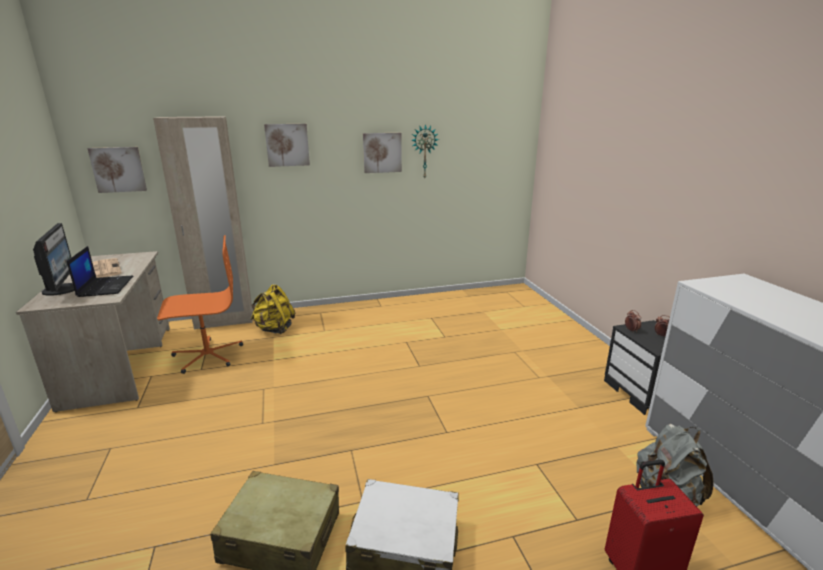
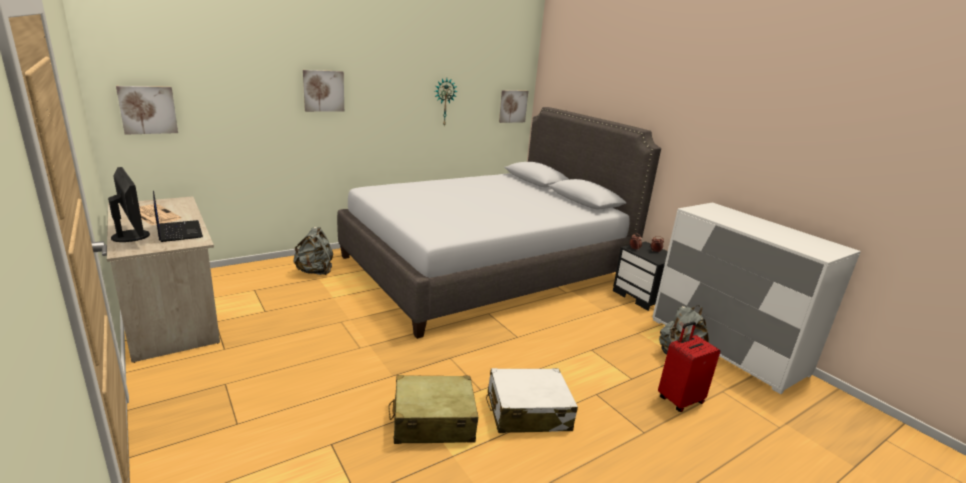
camera: 20 degrees left, 0 degrees up
(207, 355) = (262, 299): orange office chair -> none
(224, 321) = (255, 267): beige wardrobe -> none
(274, 329) = (315, 271): yellow backpack -> grey backpack
(382, 152) = (408, 101): picture -> picture (512, 106)
(454, 338) = (485, 268): none -> grey bed

